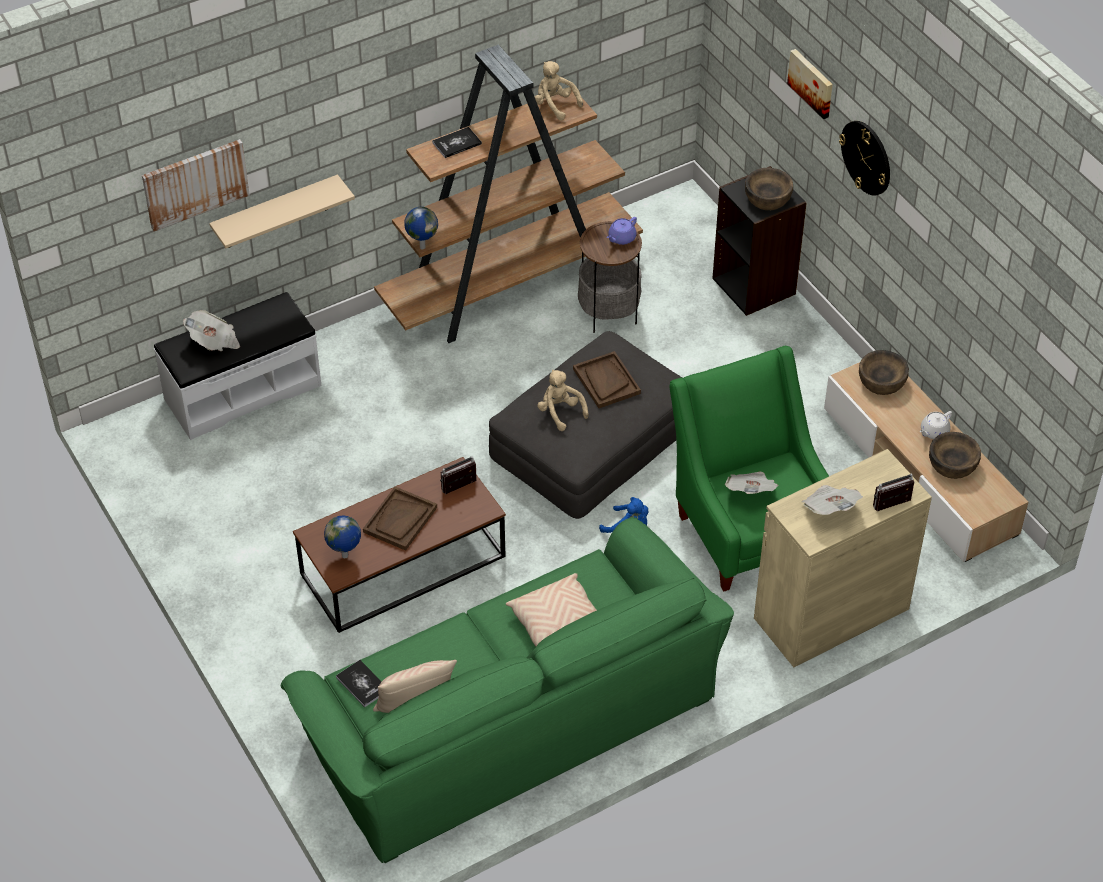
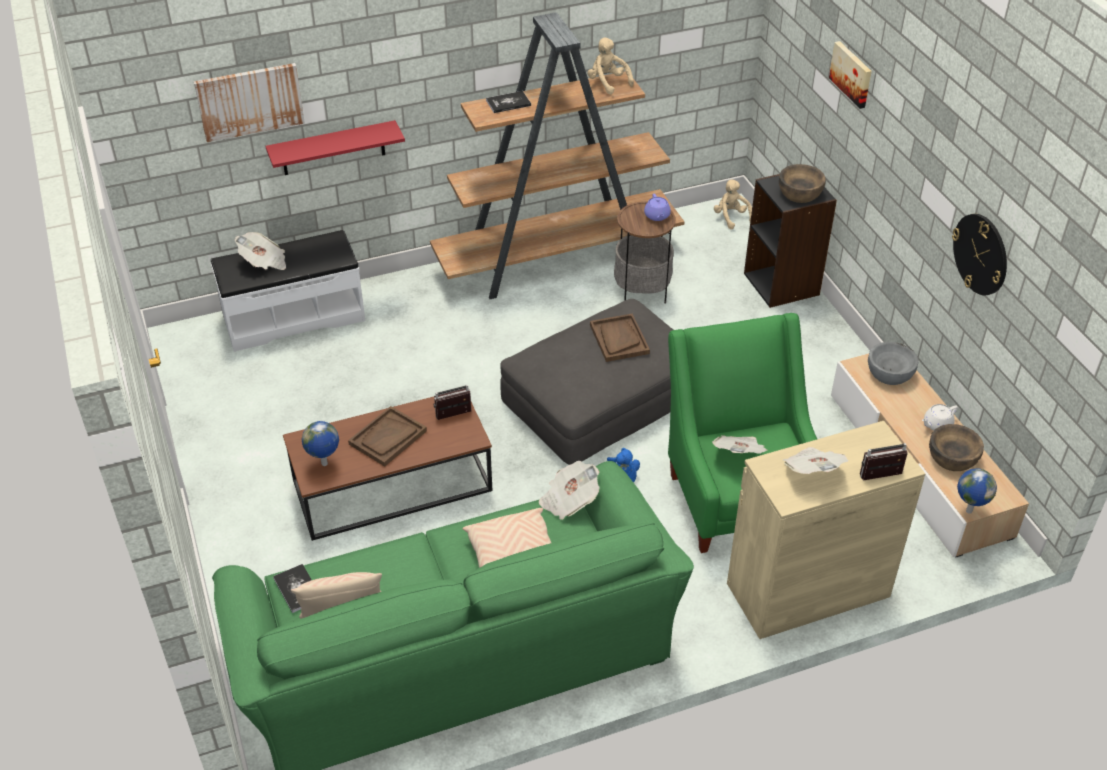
camera: 10 degrees right, 5 degrees down
(275, 213) = (333, 148): beige shelf -> red shelf
(422, 247) = (467, 199): globe -> globe (968, 510)
(560, 412) = (568, 361): beige plush toy -> beige plush toy (731, 217)
(597, 561) = (569, 500): none -> newspaper
(621, 238) = (657, 216): purple teapot -> purple teapot turned 60 degrees counterclockwise
(866, 157) = (897, 144): wall clock -> wall clock (980, 254)
(881, 382) = (889, 373): brown bowl -> grey bowl

